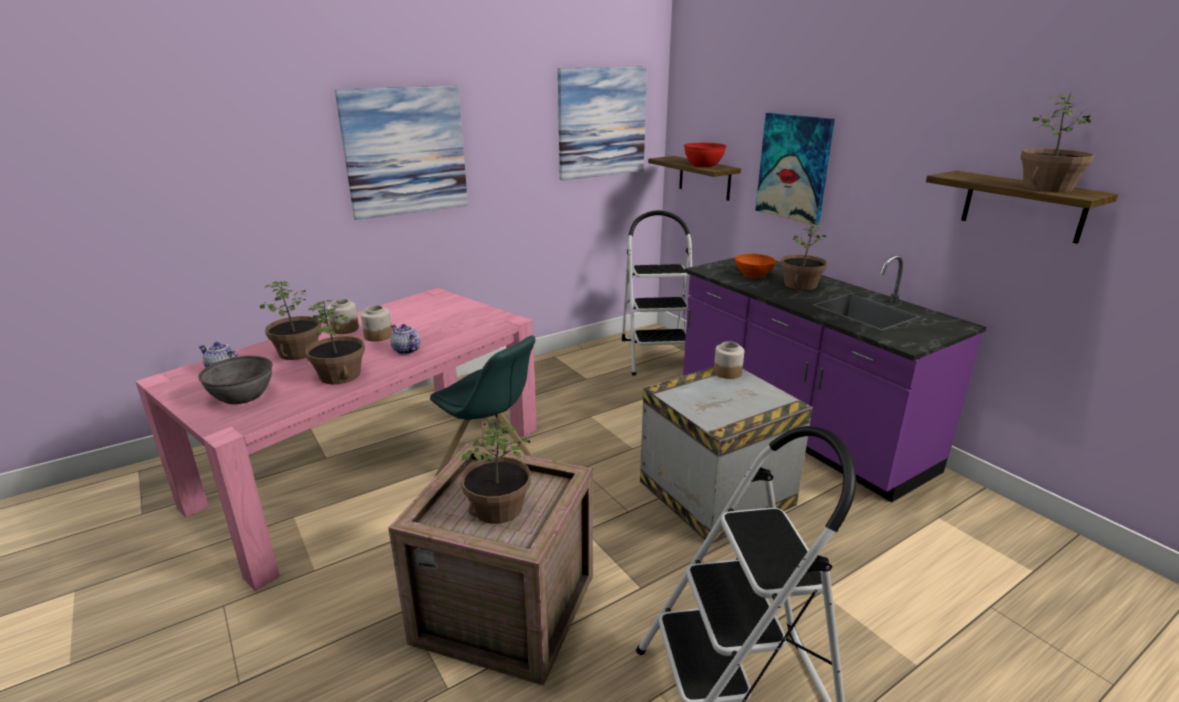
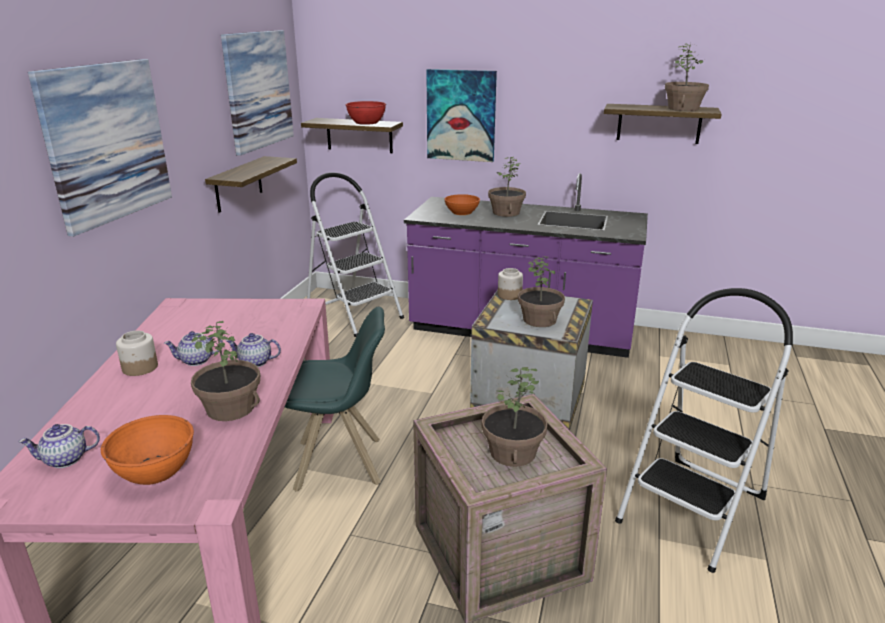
camera: 40 degrees left, 0 degrees up
(242, 396) = (154, 470): grey bowl -> orange bowl
(299, 352) = (131, 407): potted plant -> potted plant (540, 320)
(378, 336) = (196, 361): jar -> teapot
(558, 206) = (238, 184): none -> shelf

